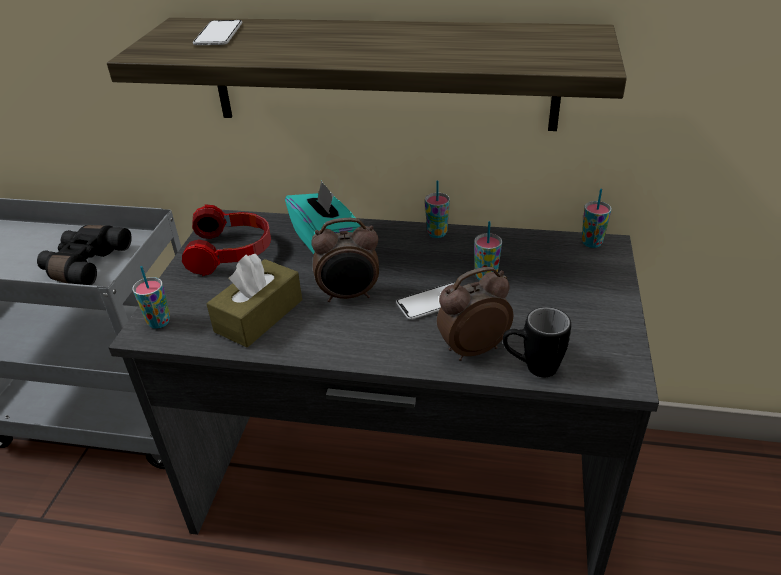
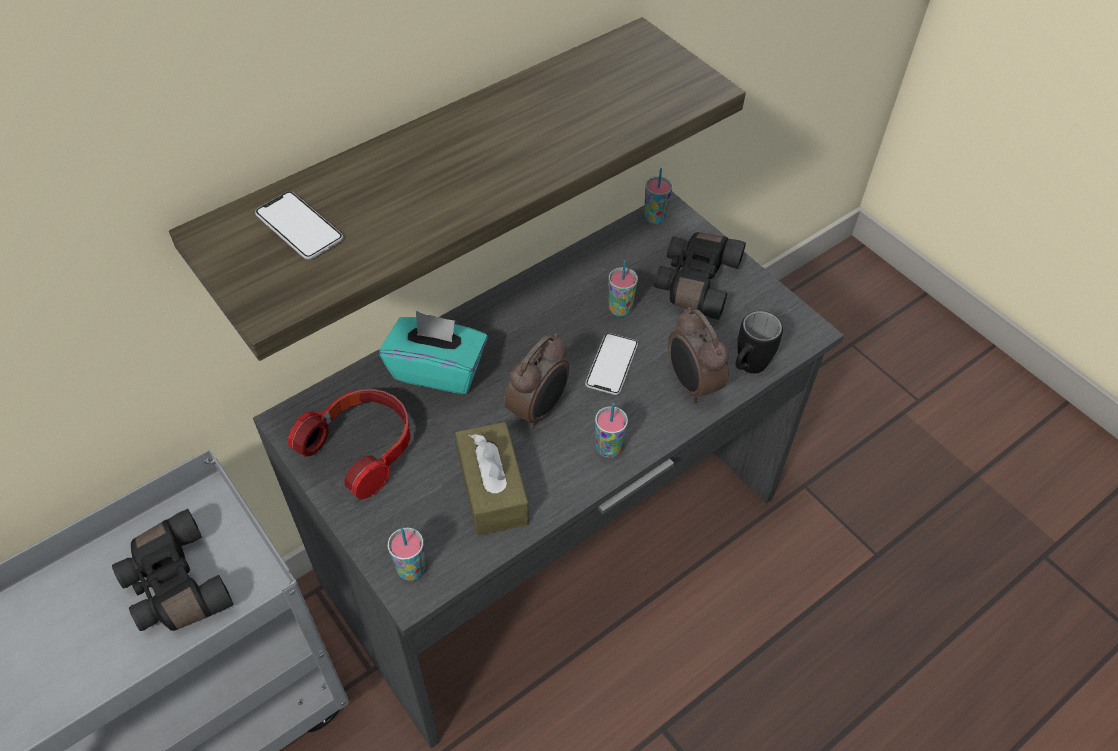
camera: 50 degrees left, 15 degrees up
(437, 233) = (524, 290): cup -> cup (608, 449)
(472, 348) = (691, 384): alarm clock -> alarm clock turned 45 degrees counterclockwise
(568, 293) = (695, 282): none -> black binoculars

